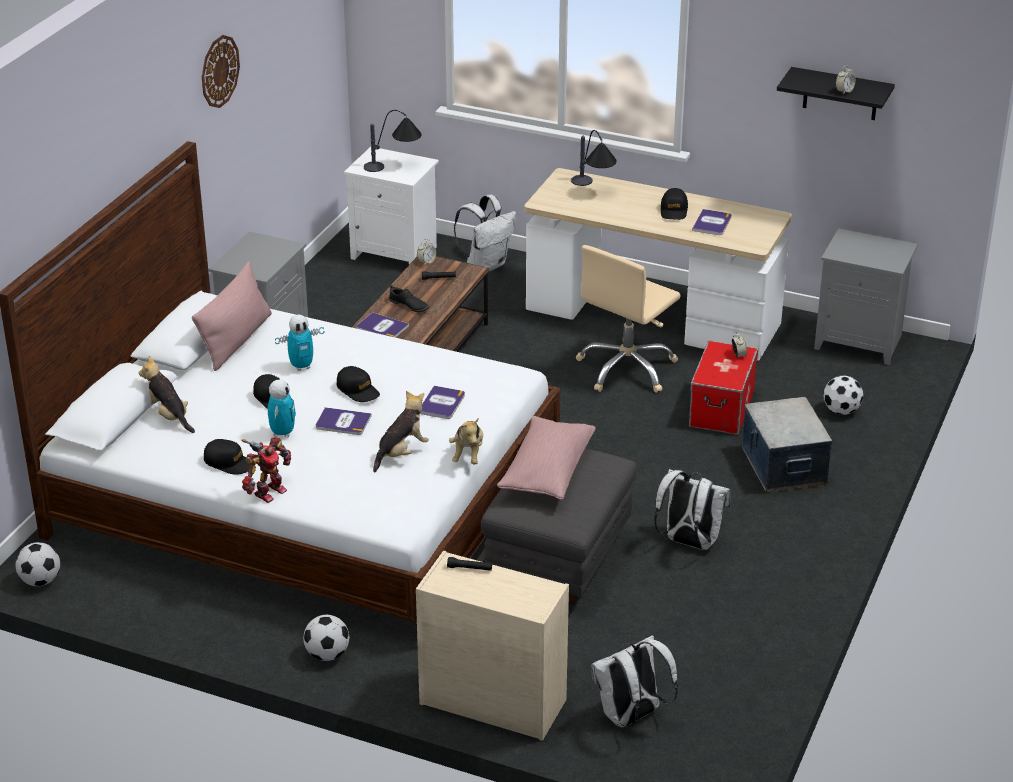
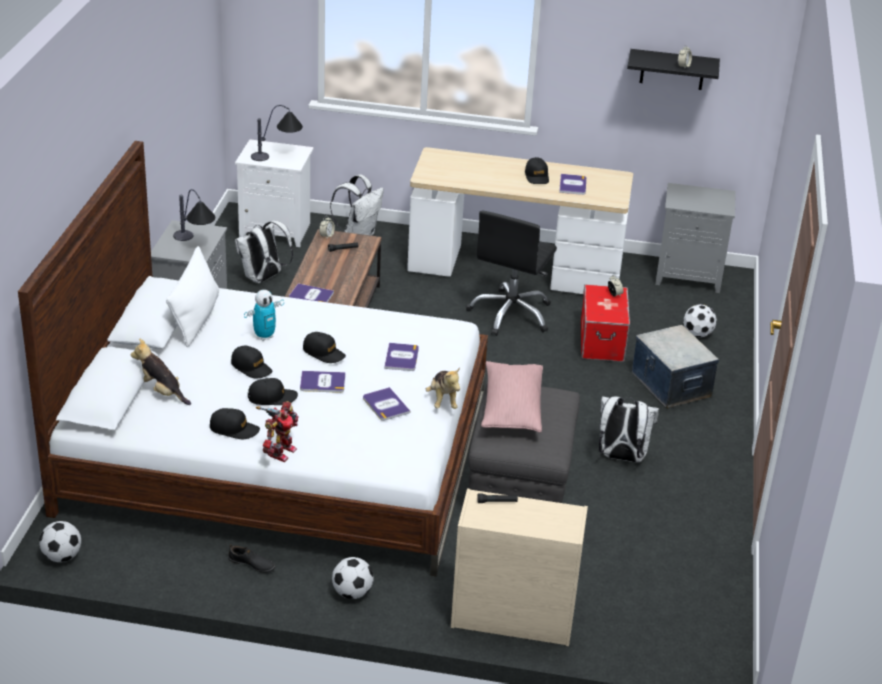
camera: 15 degrees left, 0 degrees up
(219, 71) = (150, 76): wall clock -> none
(236, 340) = (196, 318): pink pillow -> white pillow
(282, 433) = (272, 397): toy robot -> black cap
(401, 453) = (385, 405): plush toy -> book
(409, 306) = (327, 275): black shoe -> black shoe (251, 564)
(593, 189) = (462, 163): table lamp -> table lamp (195, 244)
(627, 369) = (511, 314): beige office chair -> black office chair
(631, 717) = (634, 615): white backpack -> white backpack (263, 278)

